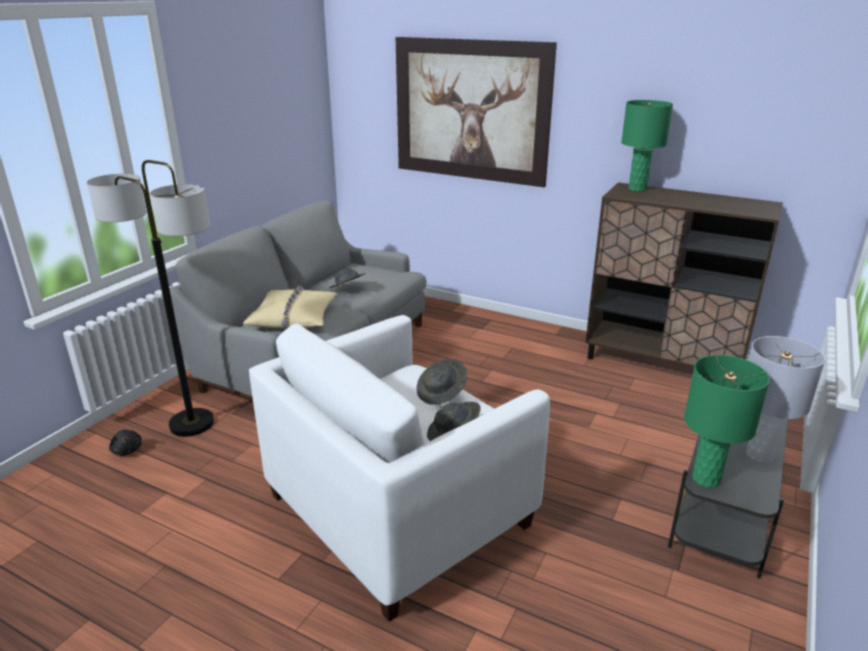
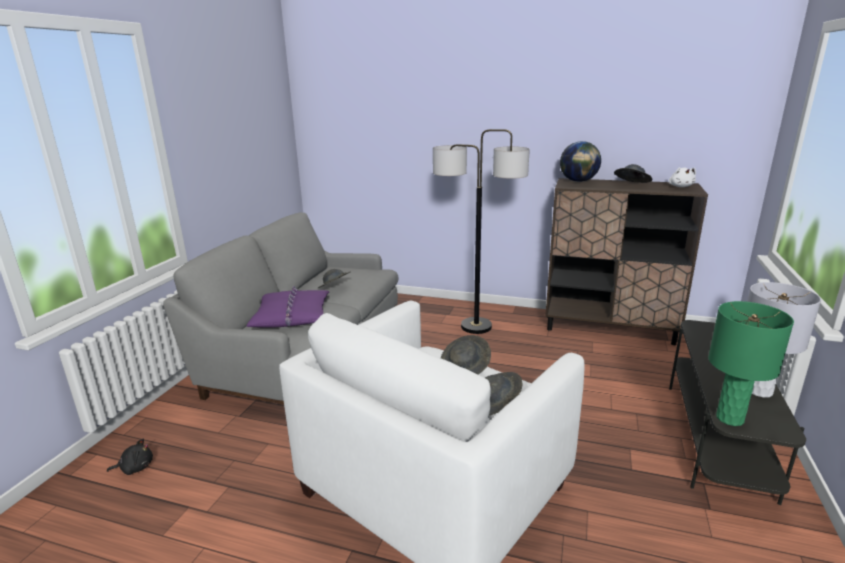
camera: 10 degrees left, 5 degrees down
(127, 450) = (135, 468): black plush toy -> black plush toy turned 60 degrees counterclockwise
(191, 423) = (199, 431): floor lamp -> floor lamp (476, 326)
(293, 317) = (292, 316): beige pillow -> purple pillow
(471, 111) = (425, 127): picture -> none
(637, 189) = (578, 181): green table lamp -> globe
(697, 198) = (631, 184): none -> grey hat
(755, 206) = (680, 186): none -> white plush toy

